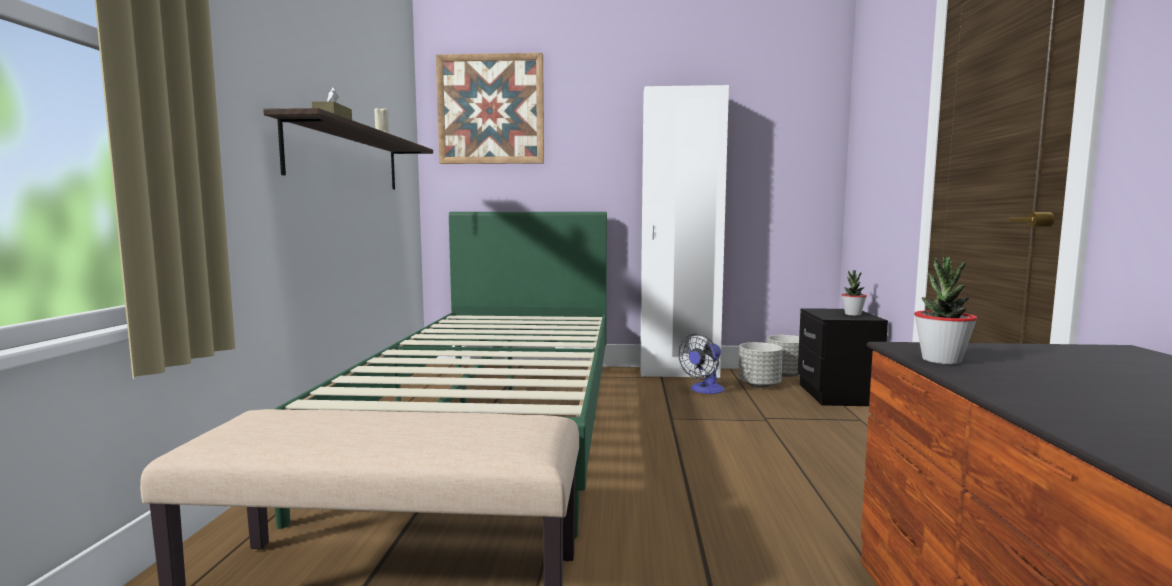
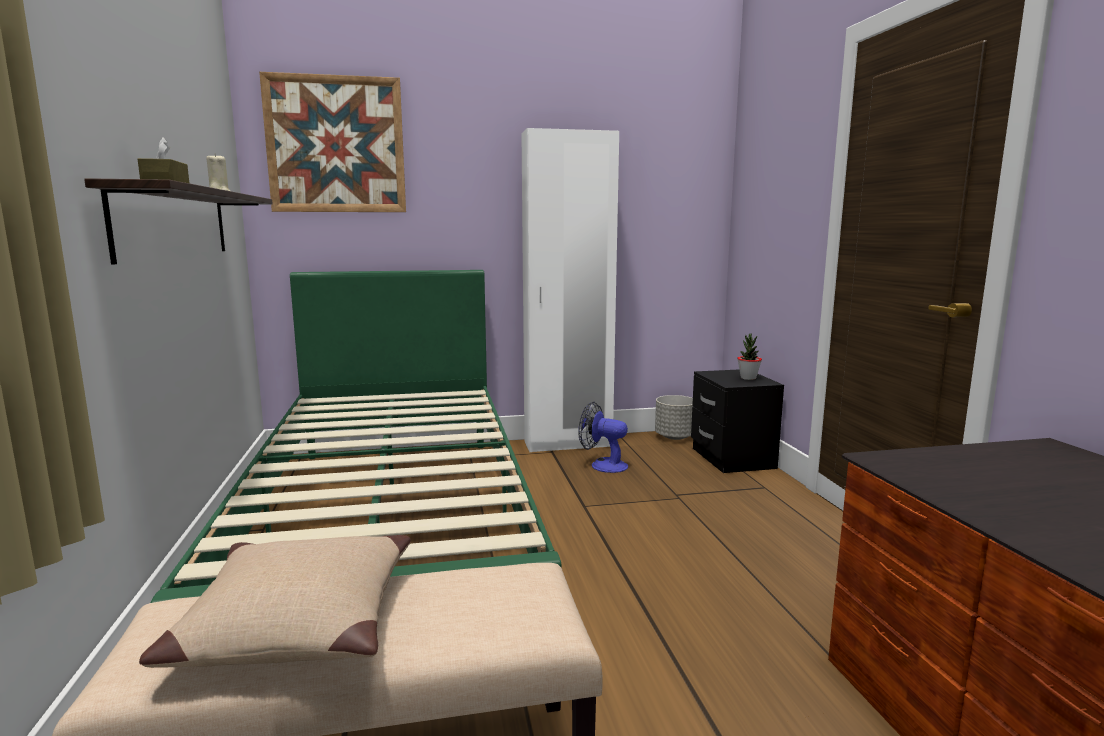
camera: 15 degrees left, 5 degrees up
(336, 426) = (296, 620): none -> beige pillow
(704, 390) = (603, 465): fan -> fan turned 90 degrees clockwise
(759, 385) = (654, 452): grey planter -> none
(941, 360) = (928, 480): potted plant -> none

